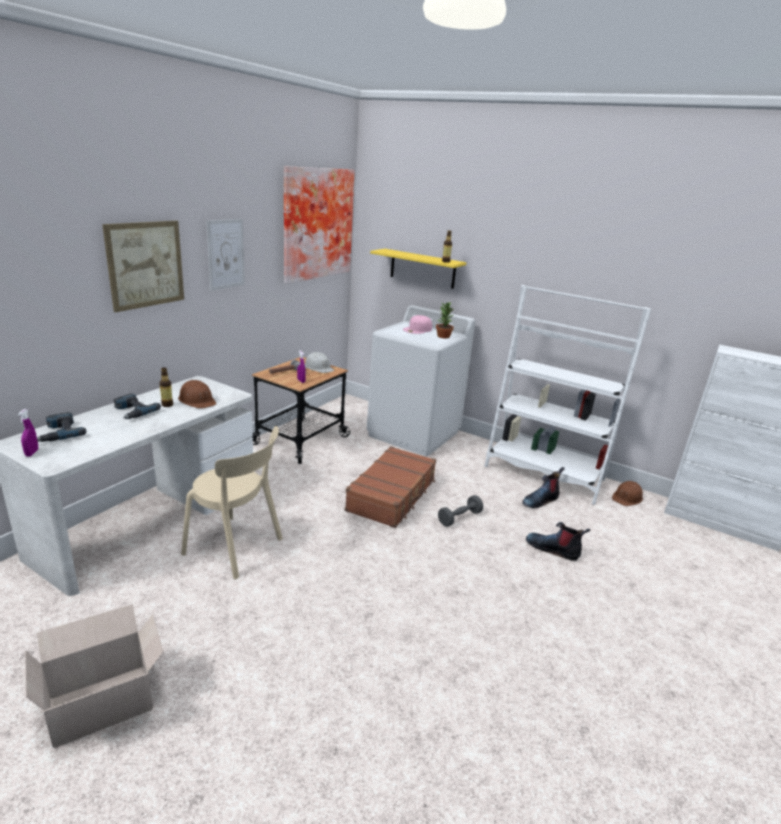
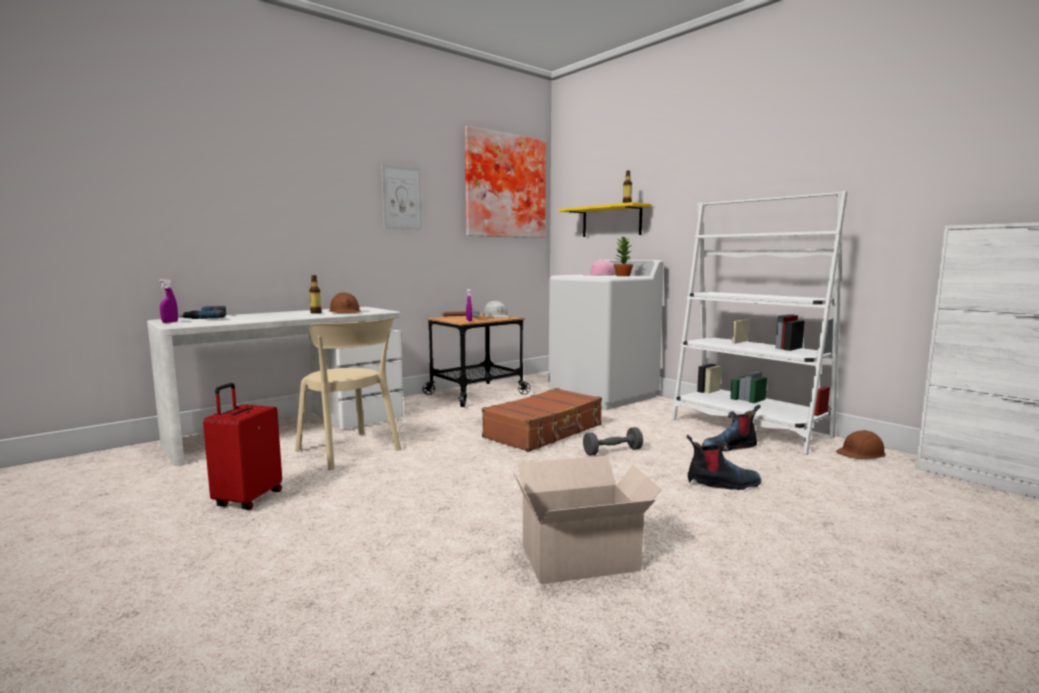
camera: 20 degrees right, 15 degrees down
(105, 703) = (127, 533): cardboard box -> cardboard box (583, 558)
(132, 411) = (281, 314): power drill -> none
(145, 264) = (317, 192): picture -> none
(187, 634) = (247, 499): none -> red suitcase
(553, 549) = (722, 484): boot -> boot turned 135 degrees clockwise

